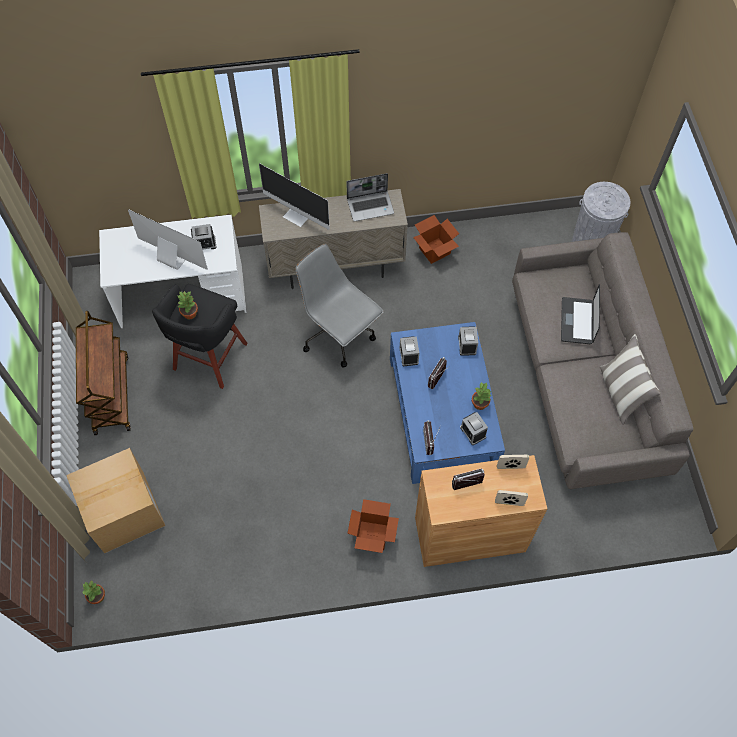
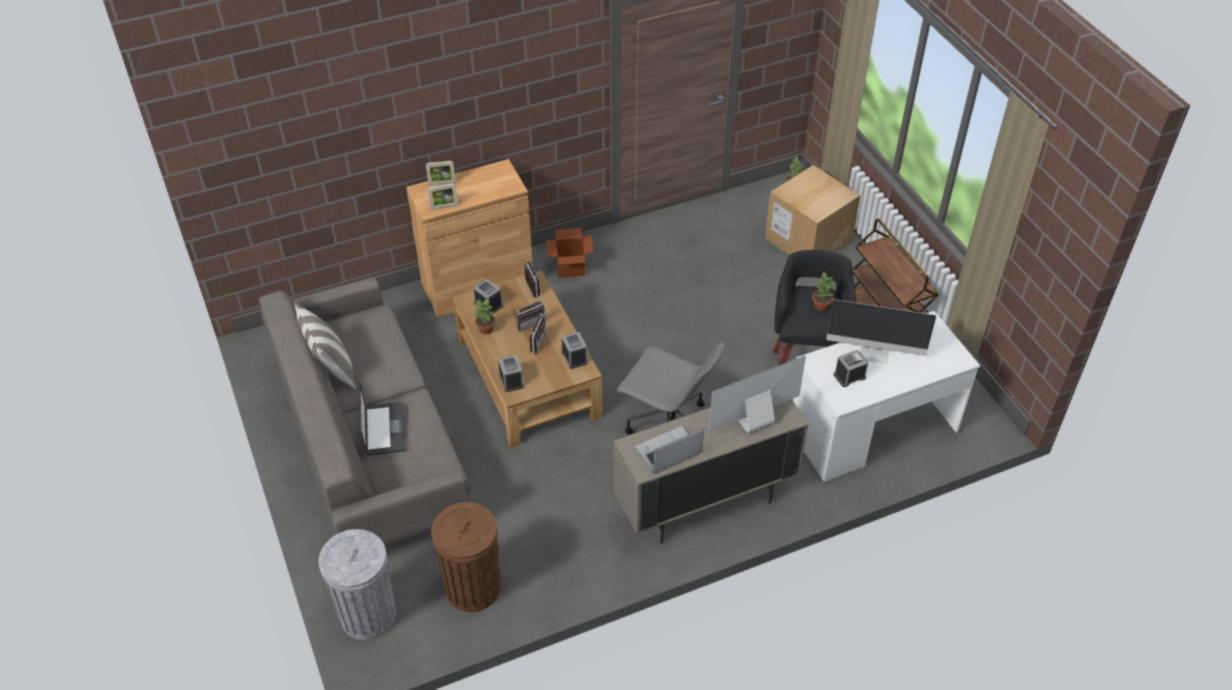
camera: 165 degrees right, 15 degrees down
(298, 215) = (754, 421): monitor -> monitor turned 45 degrees counterclockwise
(434, 250) = (583, 557): cardboard box -> none
(442, 414) = (528, 376): blue coffee table -> brown coffee table
(467, 487) = (482, 187): radio -> radio (529, 322)
(516, 247) = (473, 587): none -> brown trash can

